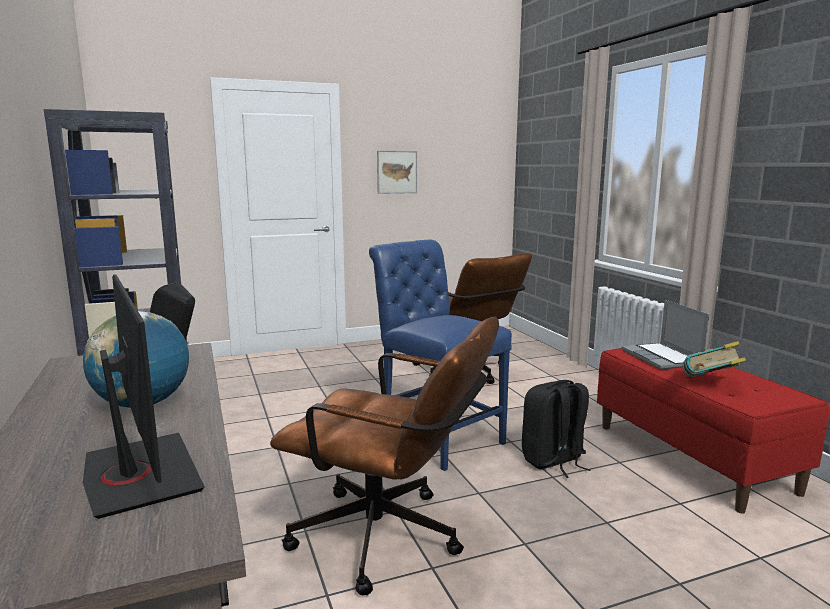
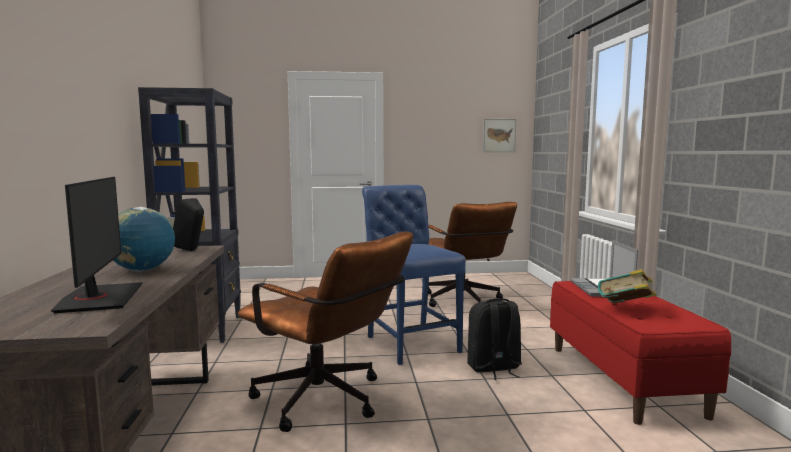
camera: 15 degrees right, 5 degrees down
(397, 172) = (428, 140): picture -> picture (499, 135)

